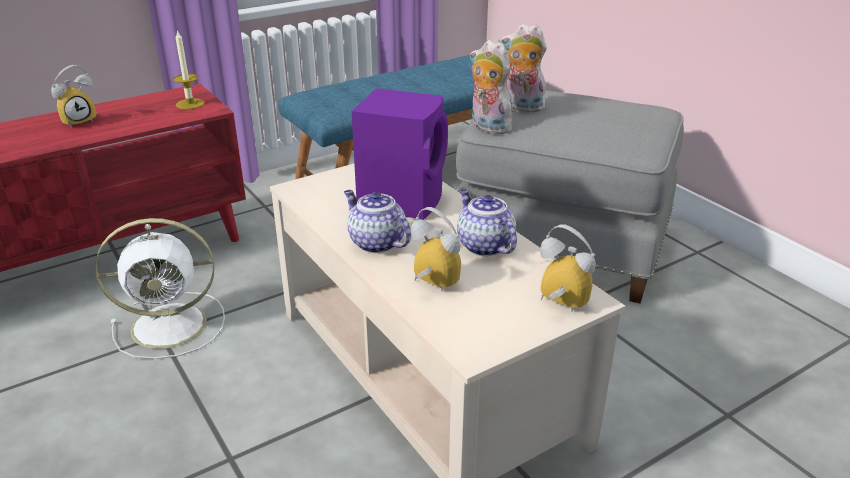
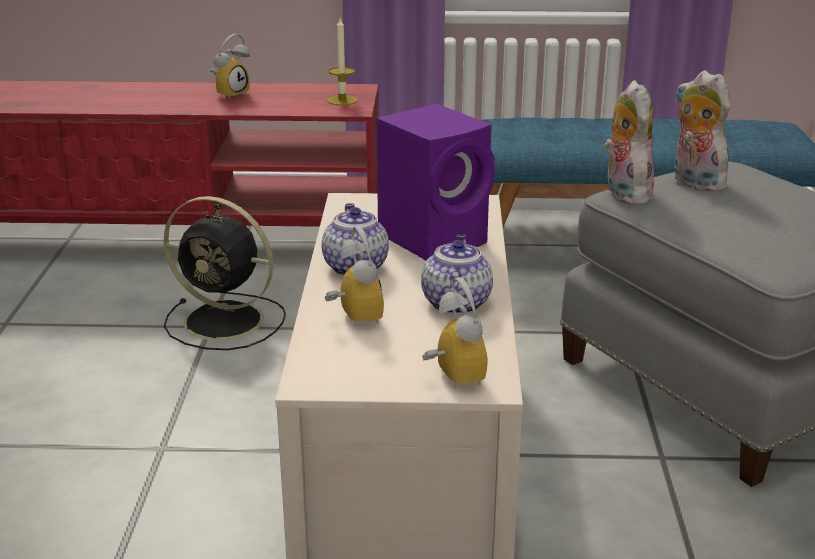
camera: 35 degrees right, 5 degrees down
(79, 121) = (230, 94): alarm clock -> alarm clock turned 45 degrees counterclockwise
(172, 325) = (227, 322): white fan -> black fan

